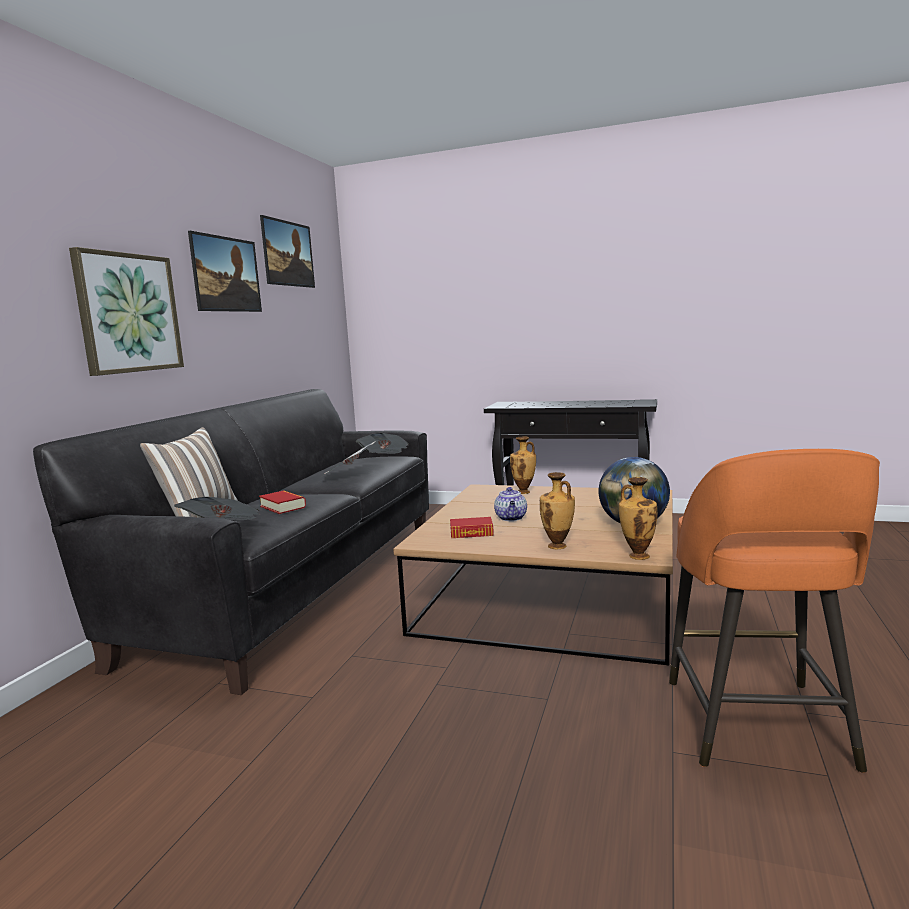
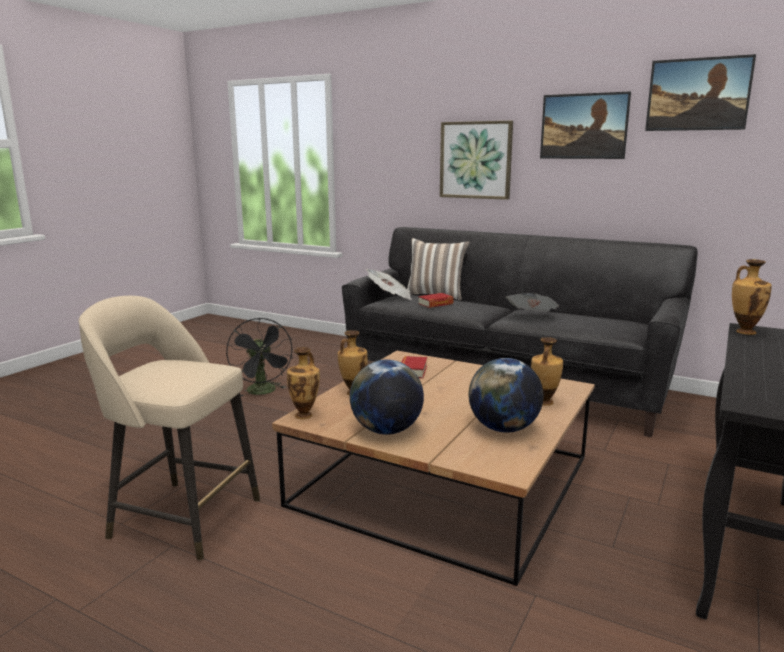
camera: 100 degrees right, 5 degrees up
(306, 789) = (263, 392): none -> black fan
(385, 458) = (609, 327): newspaper -> none
(505, 406) = (744, 331): none -> vase
(511, 518) = (445, 387): teapot -> none
(588, 498) = (503, 429): none -> globe
(758, 726) = (182, 517): orange stool -> beige stool

